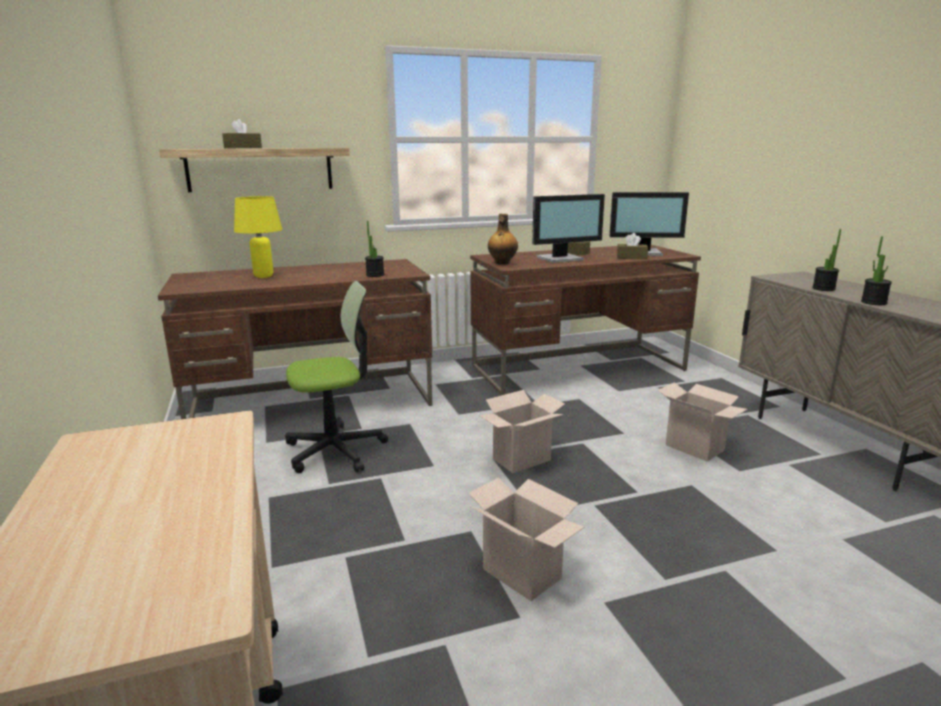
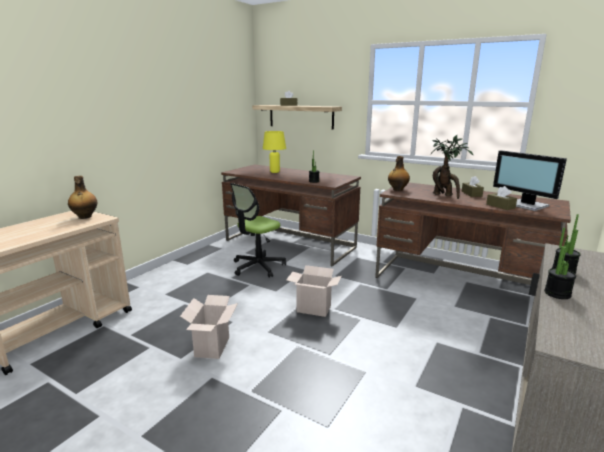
camera: 50 degrees right, 0 degrees up
(164, 439) = (85, 217): none -> bottle
(335, 450) = (258, 267): office chair -> office chair turned 105 degrees clockwise
(561, 259) = (444, 195): monitor -> potted plant
(696, 448) = (421, 359): cardboard box -> none

